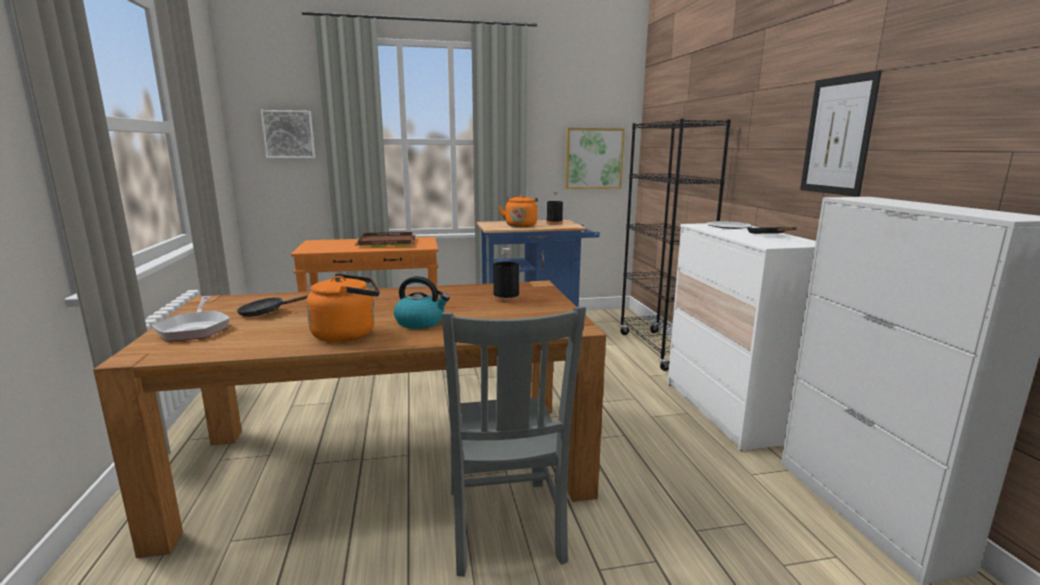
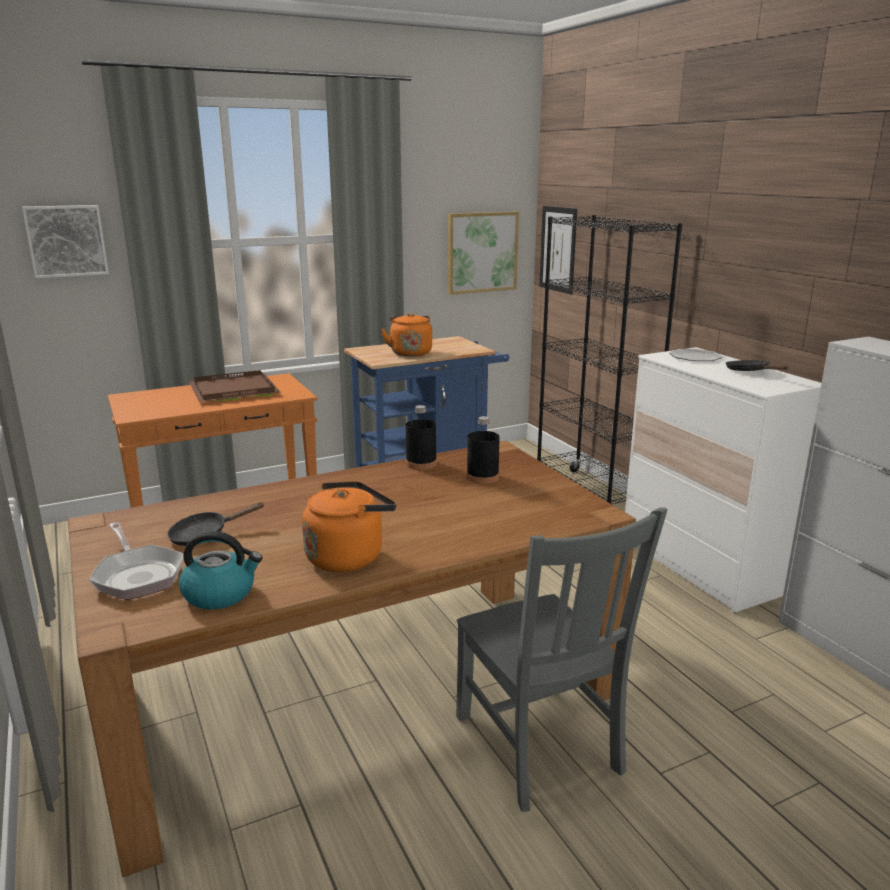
camera: 15 degrees left, 5 degrees up
(421, 322) = (417, 526): kettle -> kettle (220, 594)
(554, 223) = (448, 345): black bottle -> black bottle (421, 463)
(838, 136) = (825, 263): picture -> picture (558, 249)

